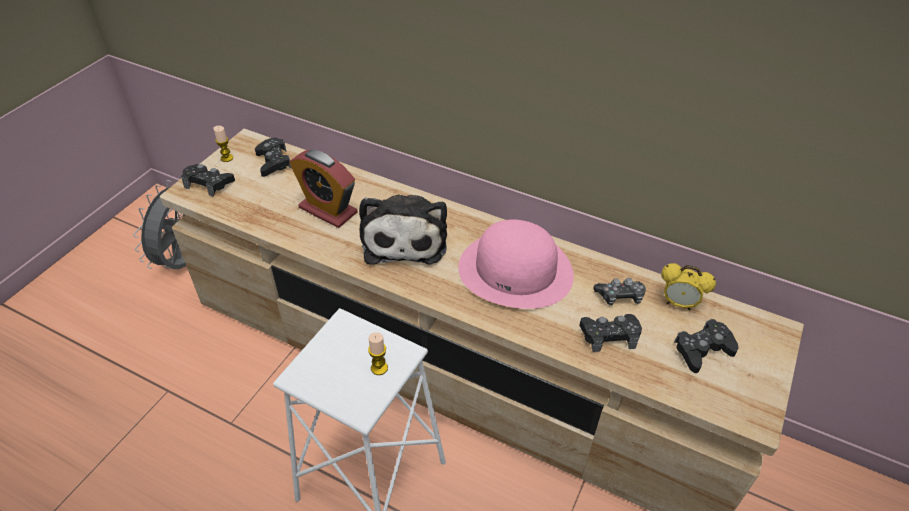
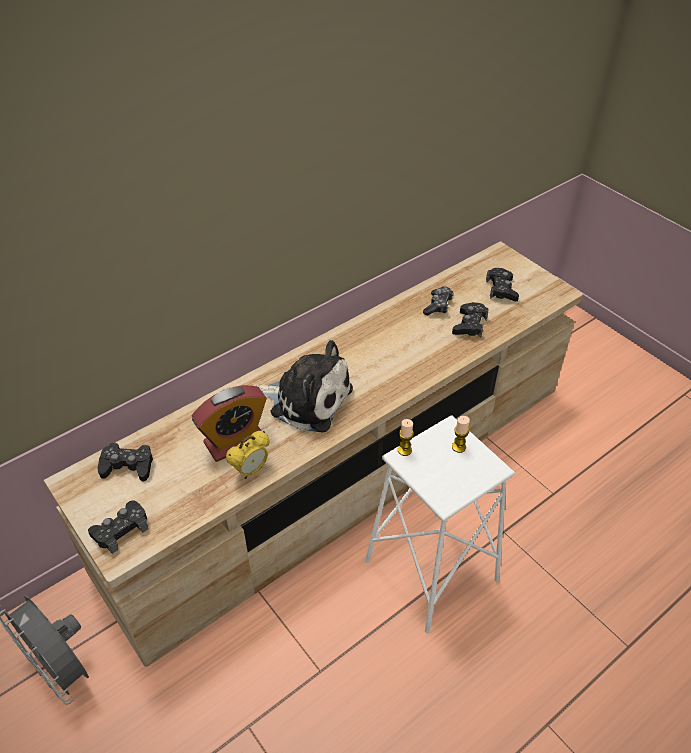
camera: 65 degrees left, 0 degrees up
(227, 158) = (88, 505): candle -> candle (404, 450)
(516, 270) = (383, 347): pink hat -> none
(678, 304) = (458, 282): alarm clock -> alarm clock (251, 470)

